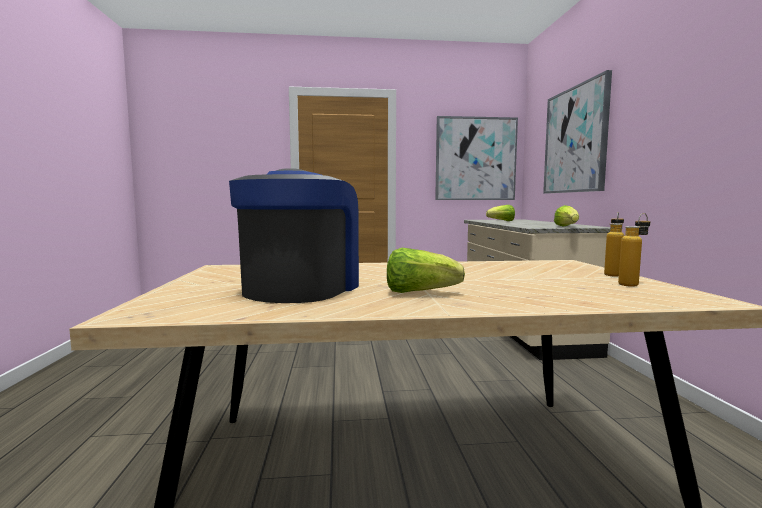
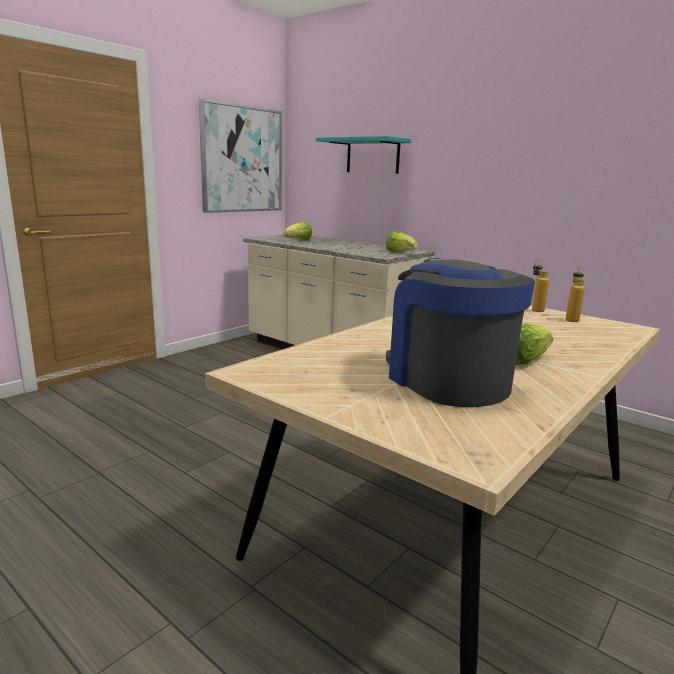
camera: 45 degrees left, 10 degrees up
(575, 140) = (372, 156): picture -> turquoise shelf

